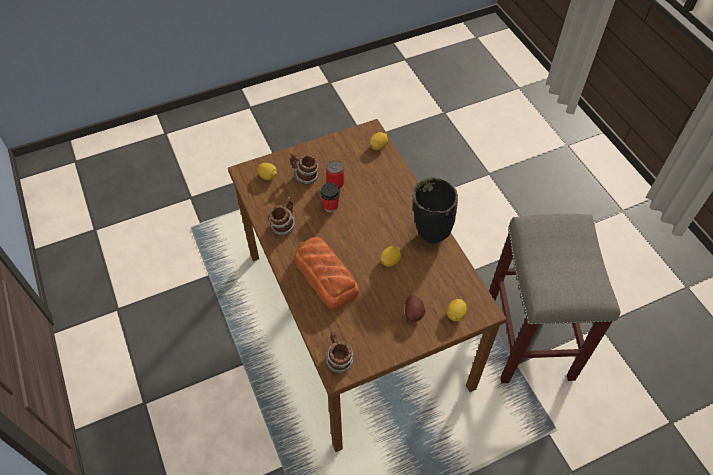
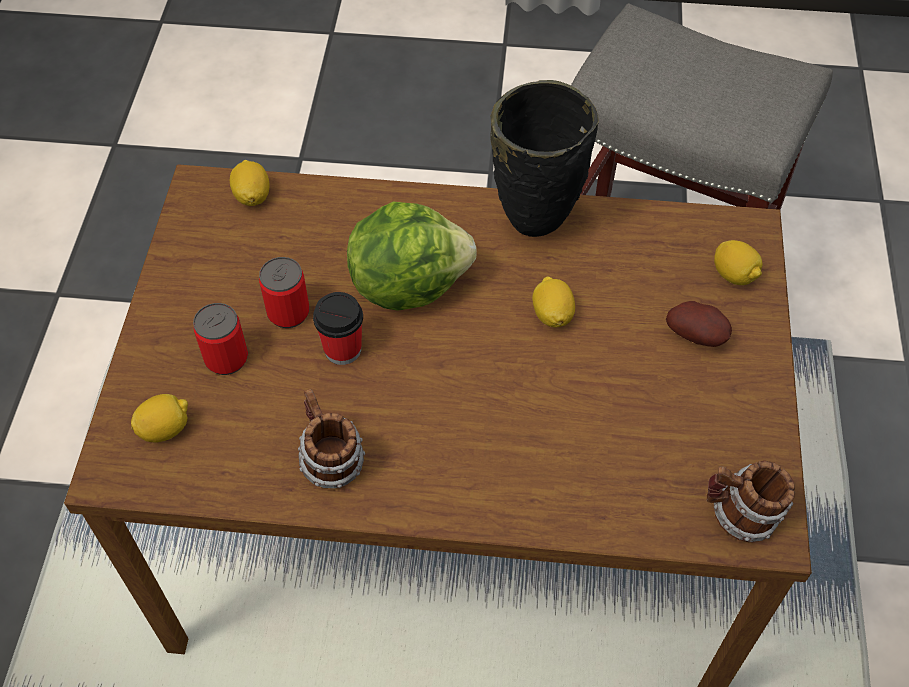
camera: 60 degrees left, 0 degrees up
(305, 177) = (226, 358): mug -> can
(326, 276) = (518, 442): bread -> none
(372, 210) = (408, 284): none -> lettuce

